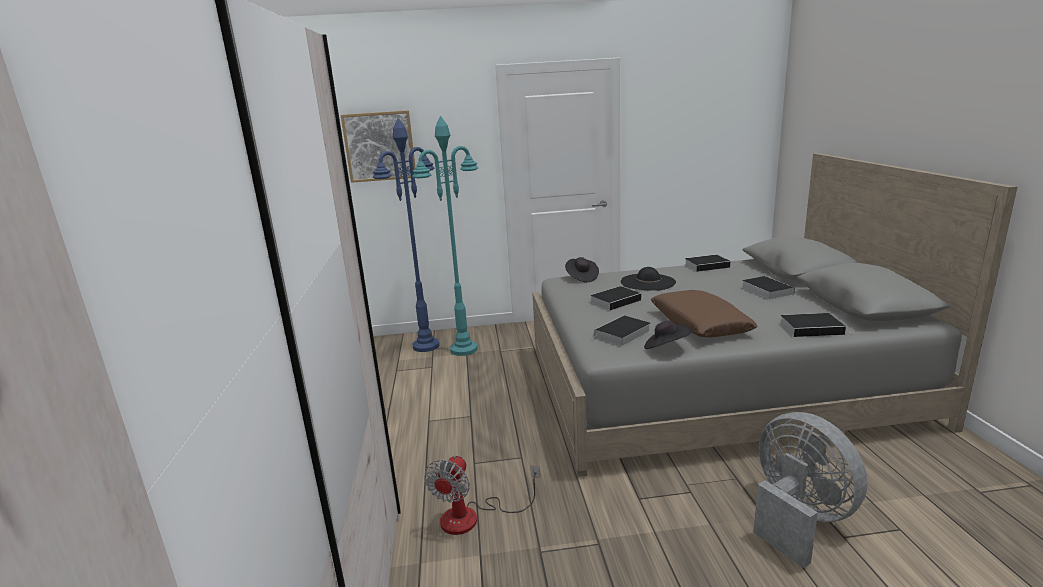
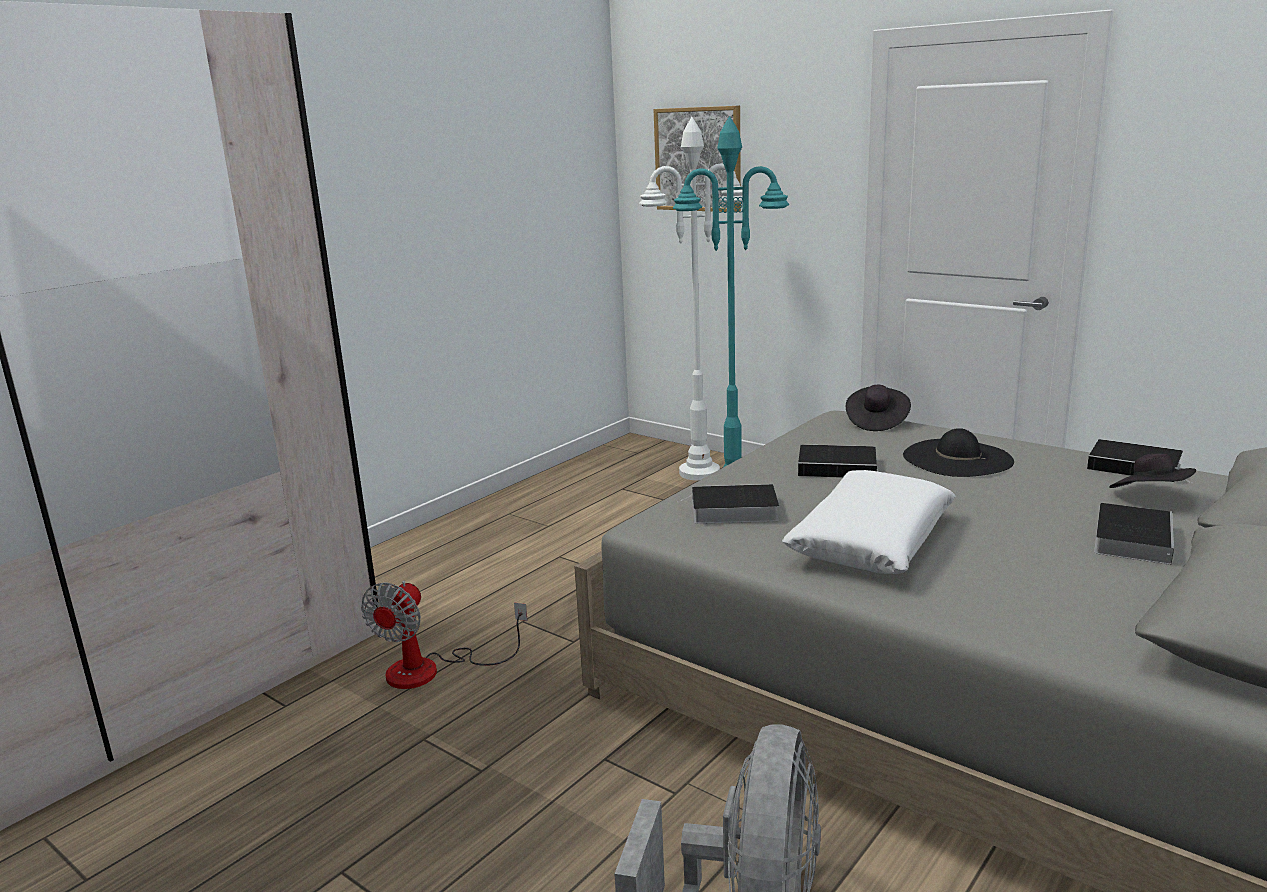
camera: 45 degrees right, 0 degrees up
(426, 346) = (699, 473): blue floor lamp -> white floor lamp
(472, 517) = (431, 670): fan -> fan turned 45 degrees counterclockwise
(666, 347) = (741, 547): black hat -> black hat (1150, 497)
(699, 324) = (871, 540): brown pillow -> white pillow
(812, 328) = (1040, 623): book -> none

